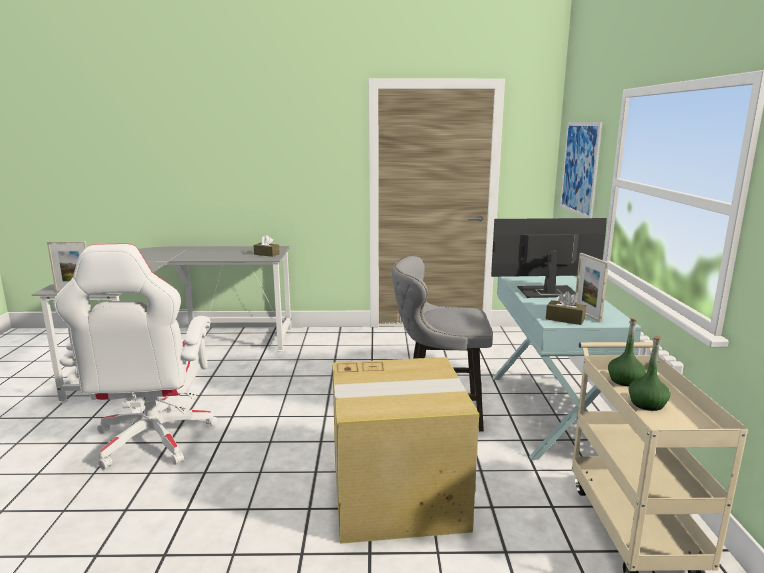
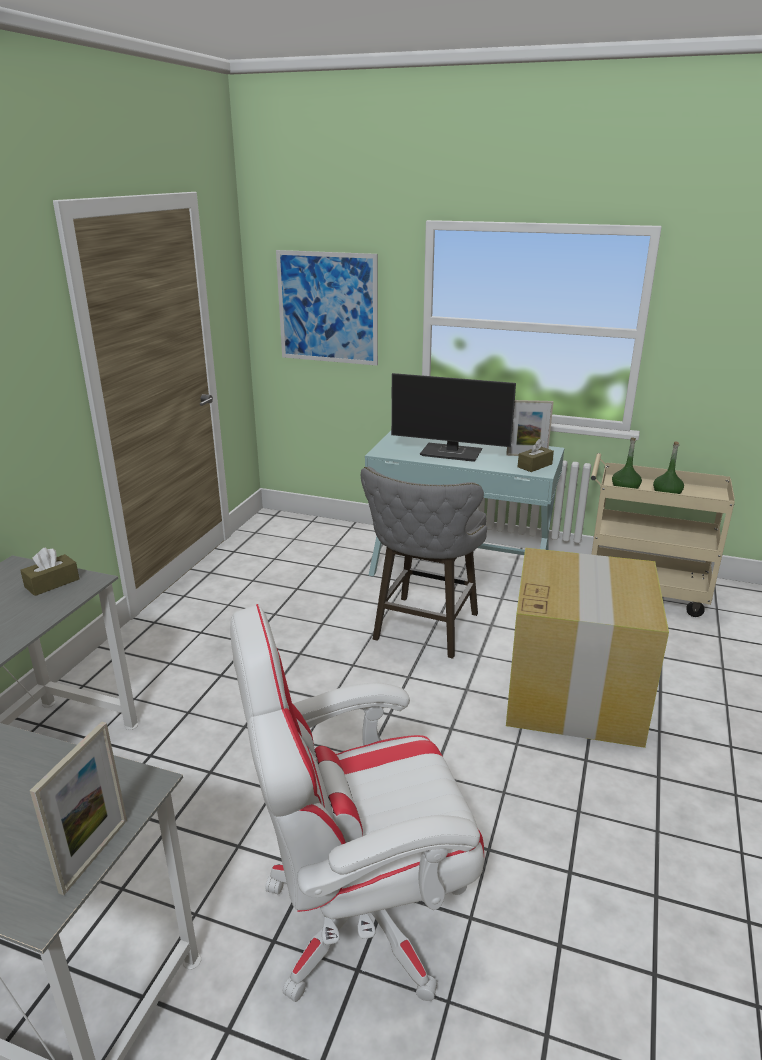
camera: 70 degrees left, 10 degrees up
(154, 437) = (363, 913): white office chair -> white office chair turned 150 degrees clockwise
(546, 293) = (452, 453): monitor -> monitor turned 90 degrees counterclockwise

